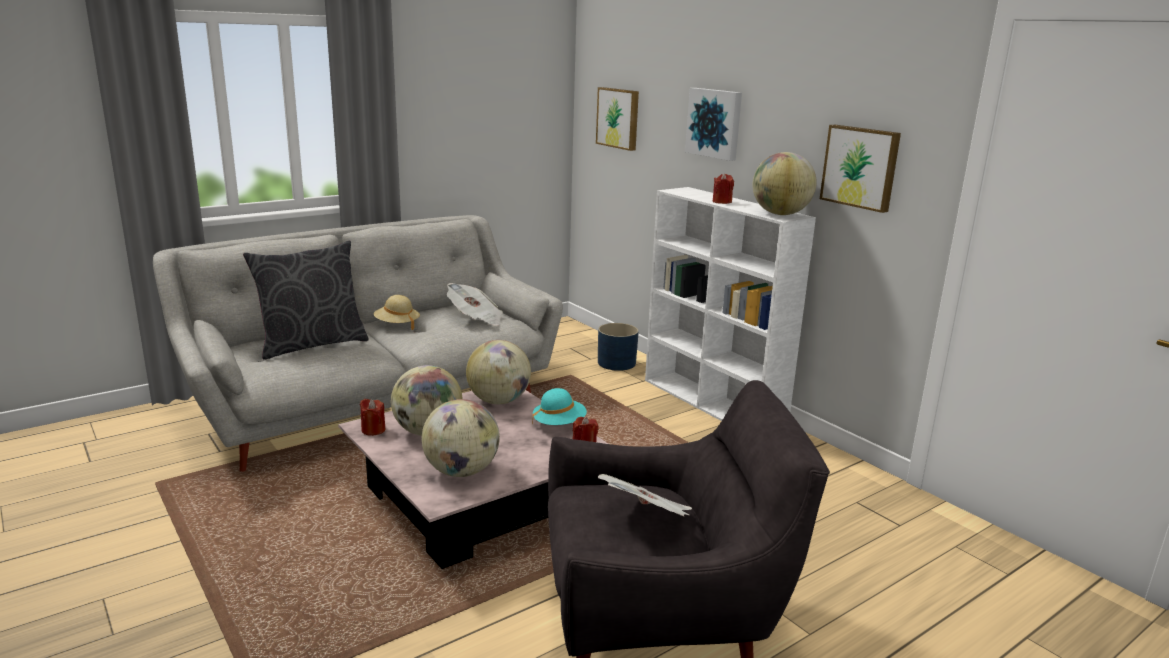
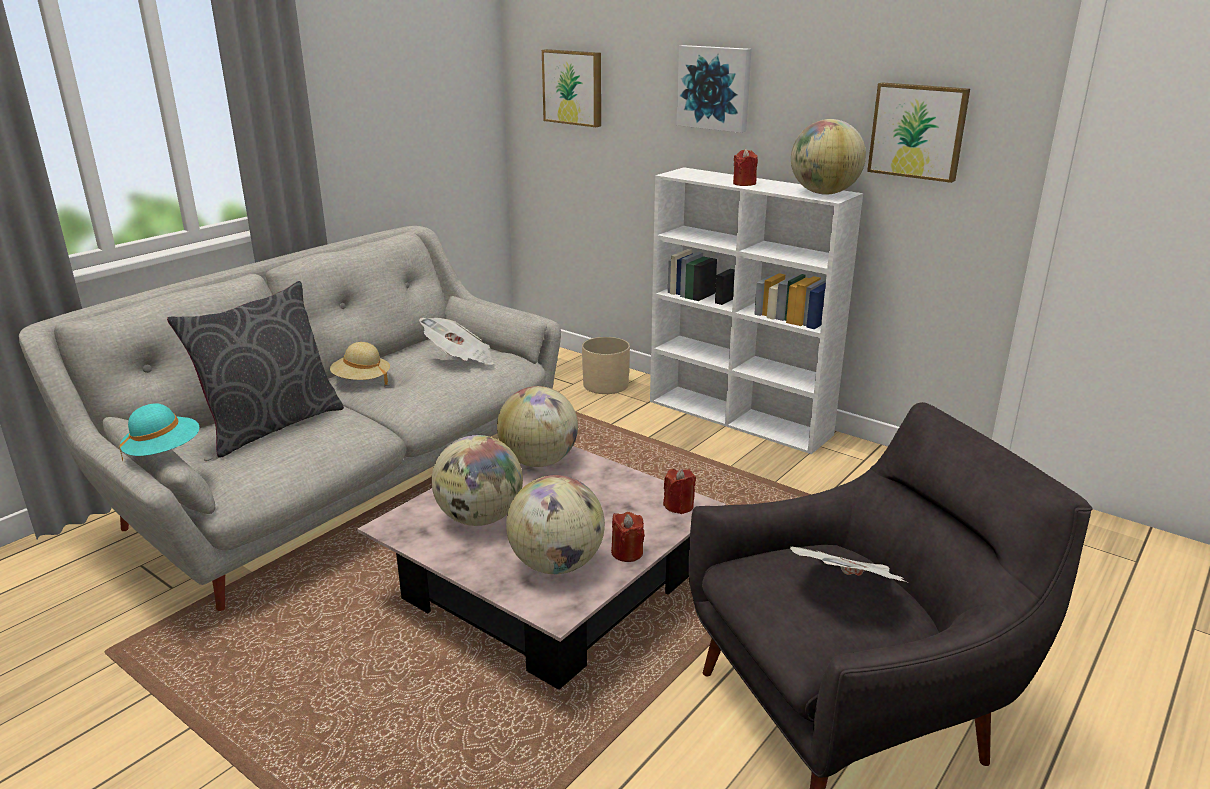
camera: 15 degrees left, 5 degrees up
(373, 430) = (409, 528): red candle -> red candle (627, 553)
(559, 424) = (630, 480): turquoise hat -> turquoise hat (164, 452)
(617, 363) = (606, 385): blue planter -> beige planter

